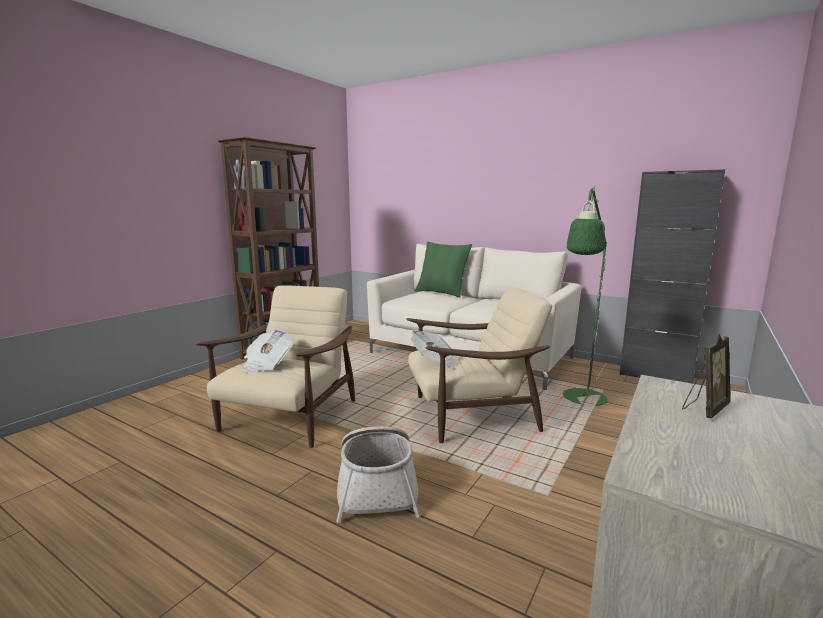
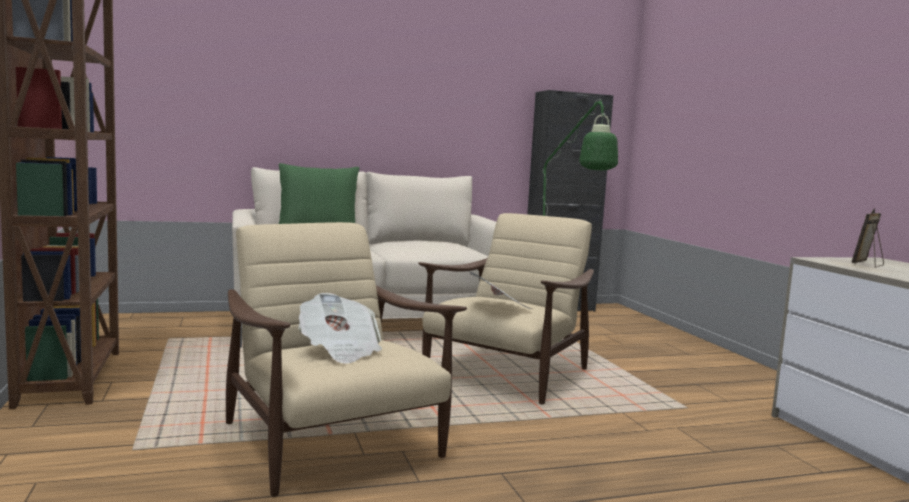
camera: 50 degrees left, 5 degrees down
(377, 486) = (584, 455): basket -> none
(704, 409) = (868, 265): picture frame -> picture frame turned 135 degrees counterclockwise

